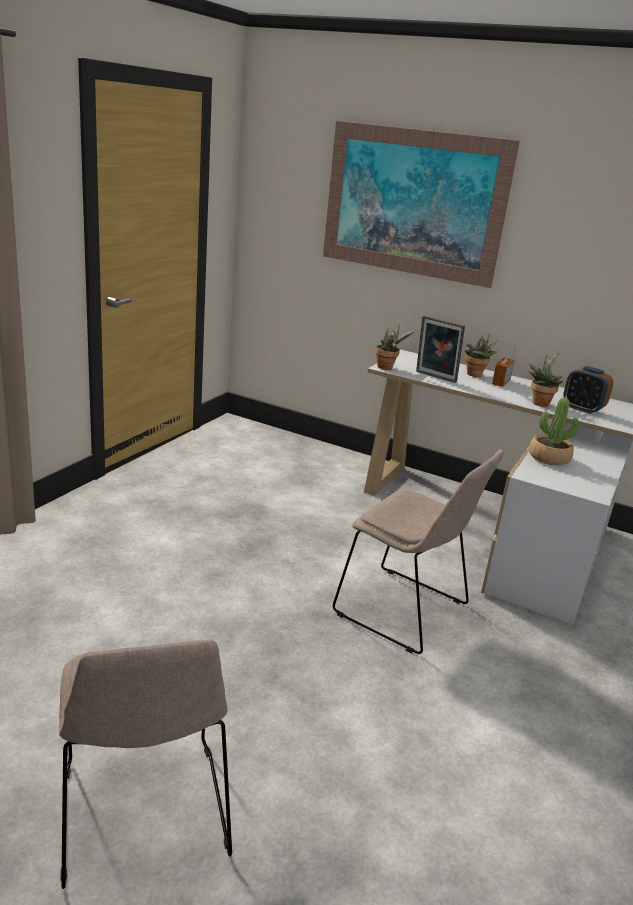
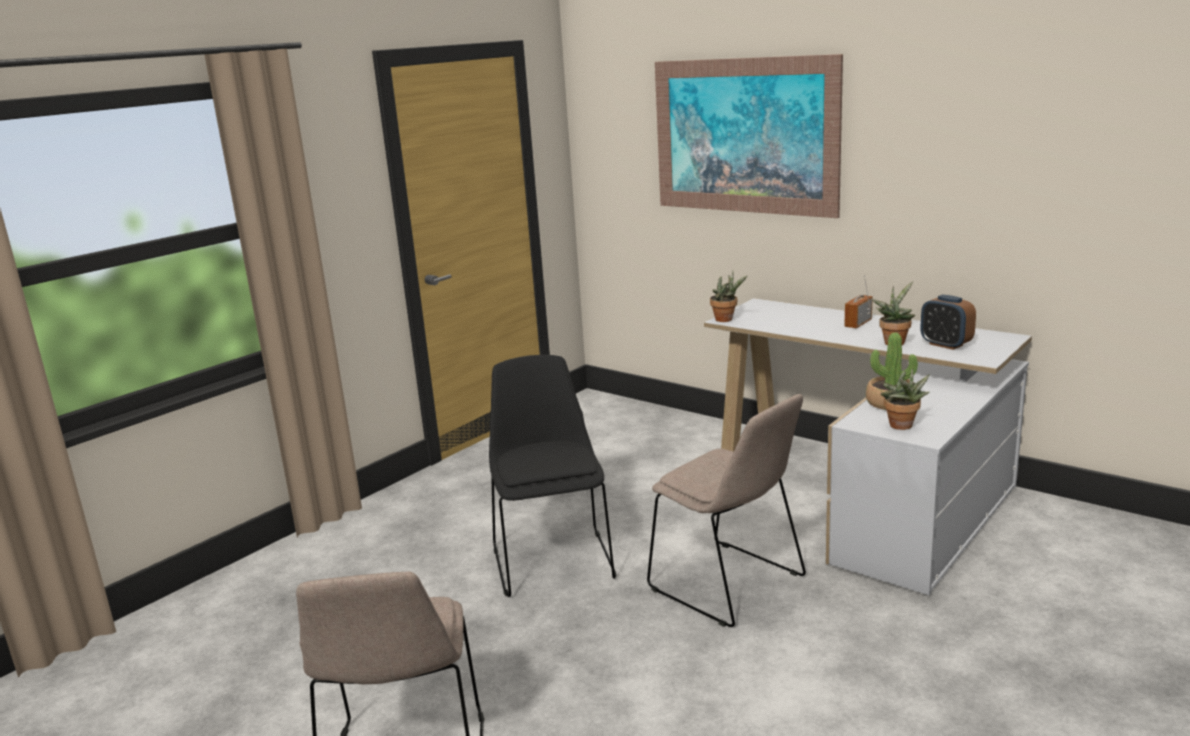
camera: 15 degrees right, 5 degrees down
(237, 581) = (552, 559): none -> black chair
(434, 377) = (778, 325): picture frame -> none
(475, 375) = (830, 318): potted plant -> potted plant (902, 427)

